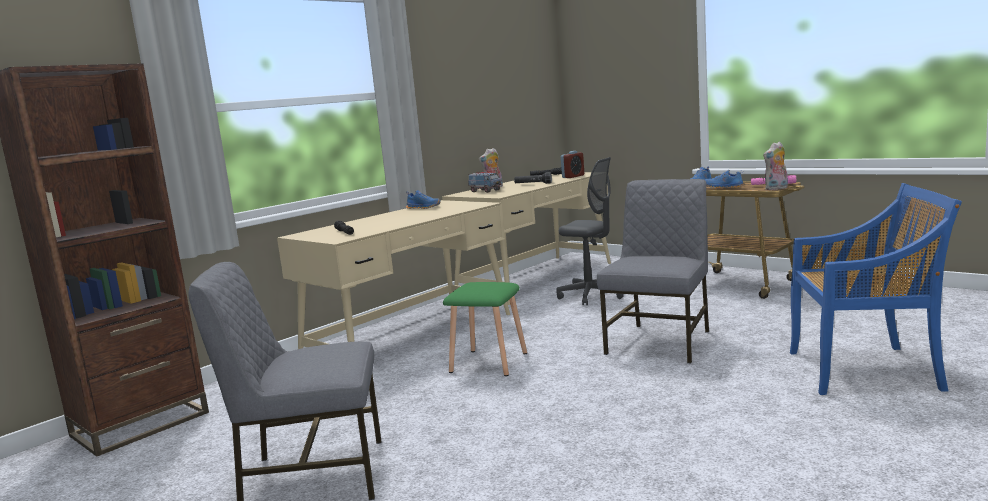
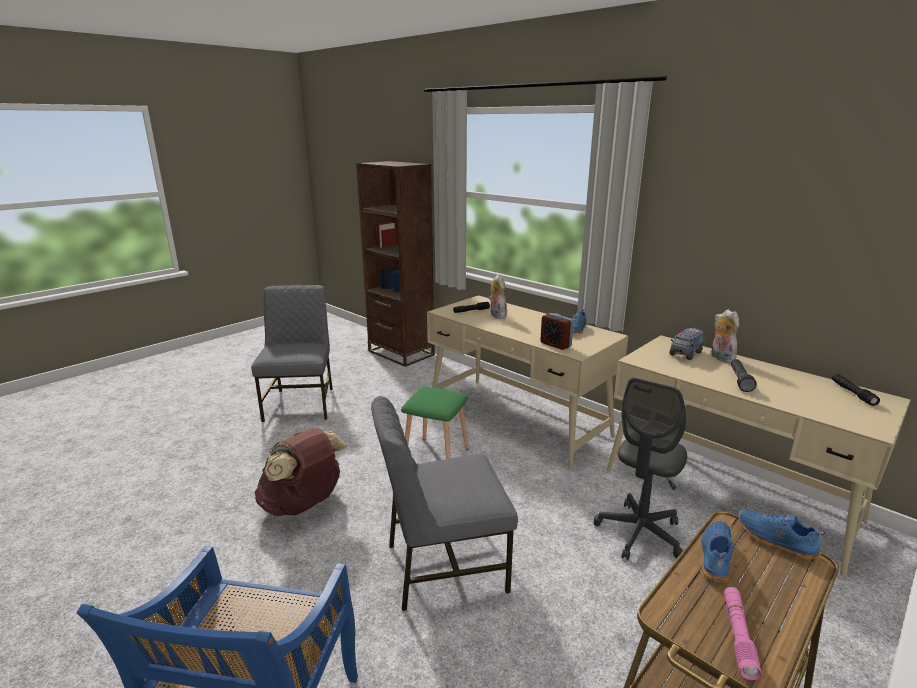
camera: 90 degrees right, 10 degrees up
(573, 176) = (826, 411): alarm clock -> alarm clock (555, 344)
(601, 412) = (304, 505): none -> brown backpack
(661, 342) = (443, 566): grey chair -> grey chair turned 135 degrees clockwise
(776, 189) = (679, 626): plush toy -> plush toy (496, 315)

